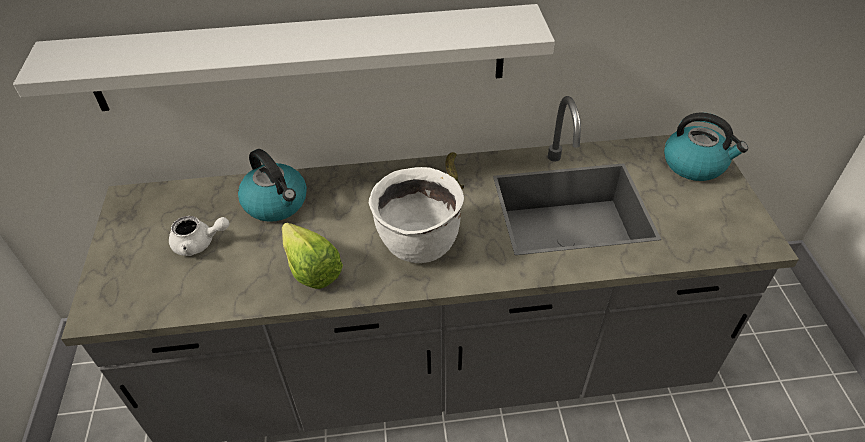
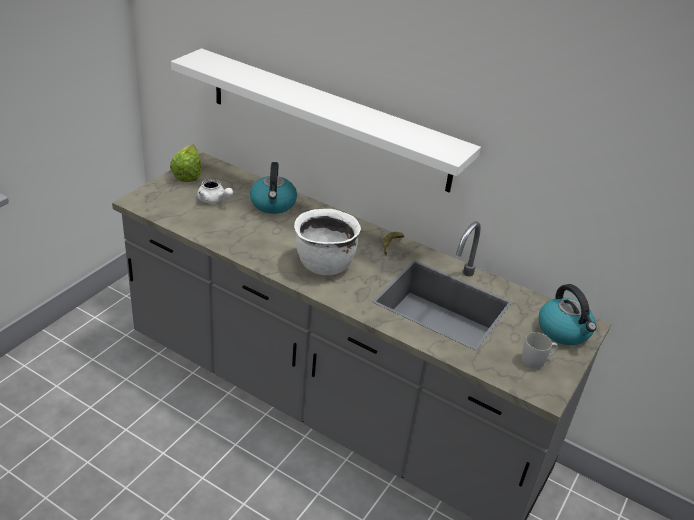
camera: 35 degrees right, 10 degrees down
(310, 265) = (255, 240): lettuce -> lettuce (190, 172)
(715, 212) = (537, 361): none -> white mug

